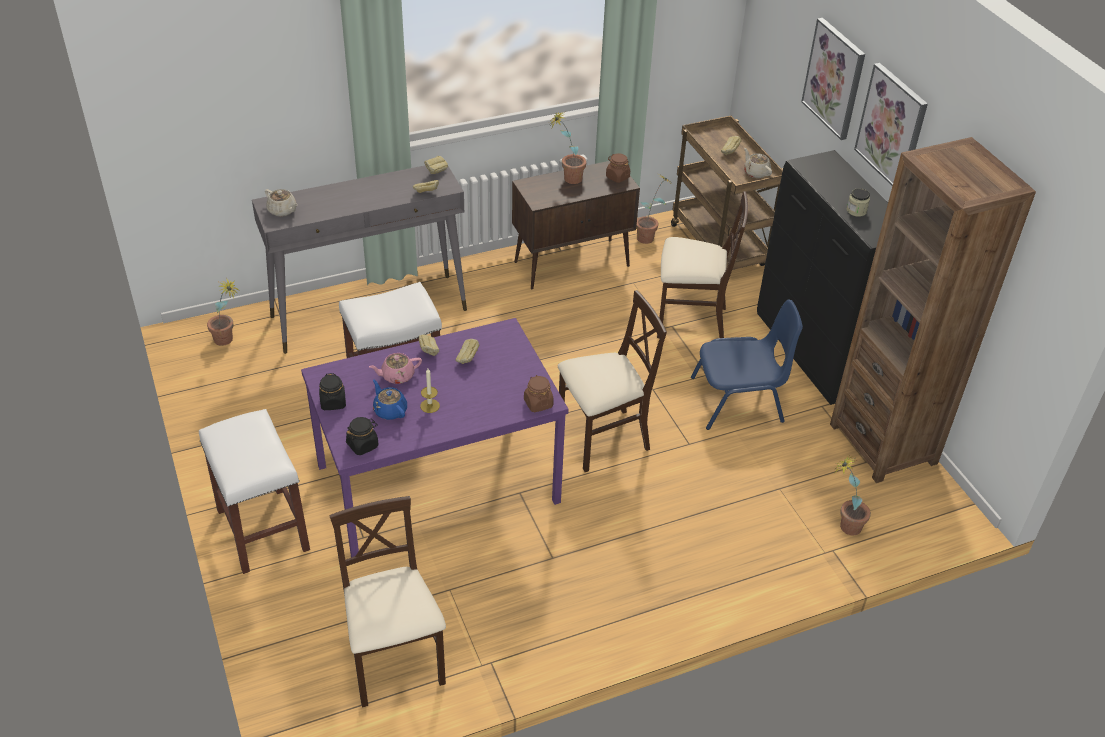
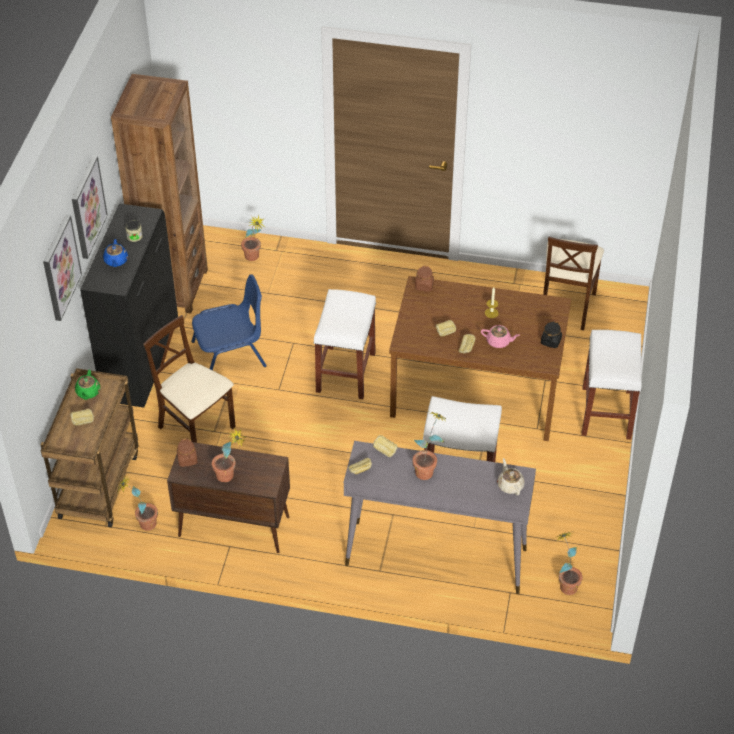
camera: 145 degrees left, 5 degrees up
(363, 445) = (548, 306): black jar -> none
(373, 195) = (428, 469): none -> potted plant
(390, 410) = (518, 321): blue teapot -> blue teapot (116, 261)
(439, 482) = (475, 392): purple dining table -> brown dining table
(602, 439) = (345, 371): beige chair -> white stool
(738, 401) = (230, 355): blue chair -> blue chair turned 135 degrees clockwise
(756, 172) = (88, 392): beige teapot -> green teapot

